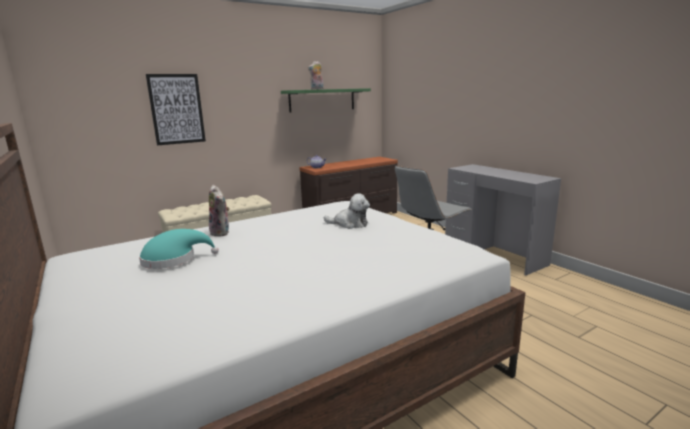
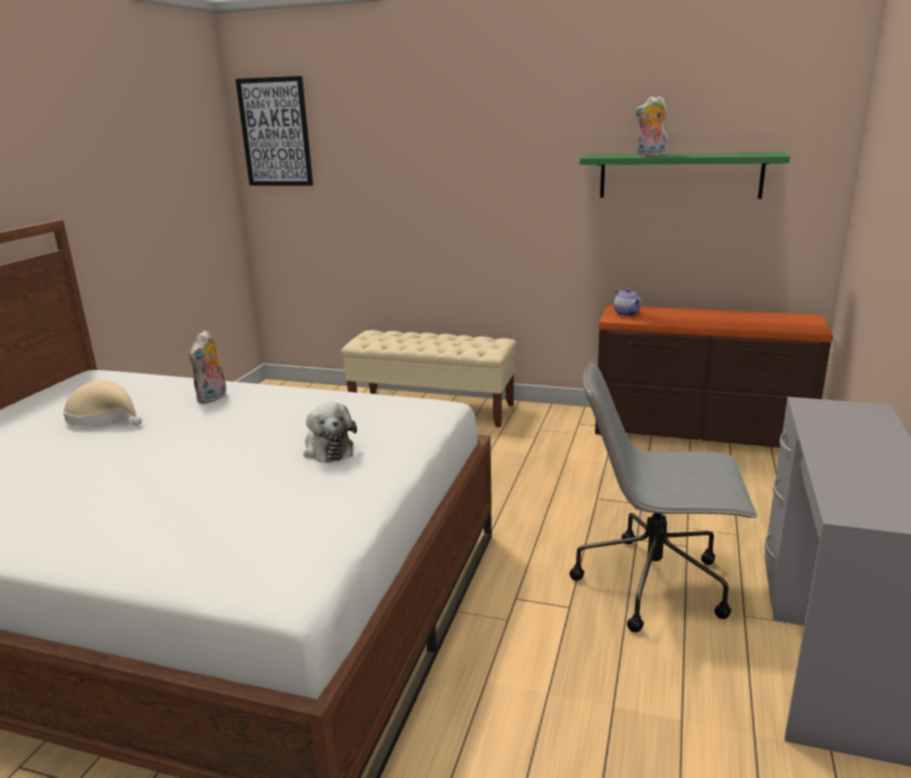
camera: 50 degrees right, 5 degrees up
(173, 259) = (104, 416): turquoise hat -> beige hat
(176, 109) = (405, 182): picture -> picture (275, 132)

